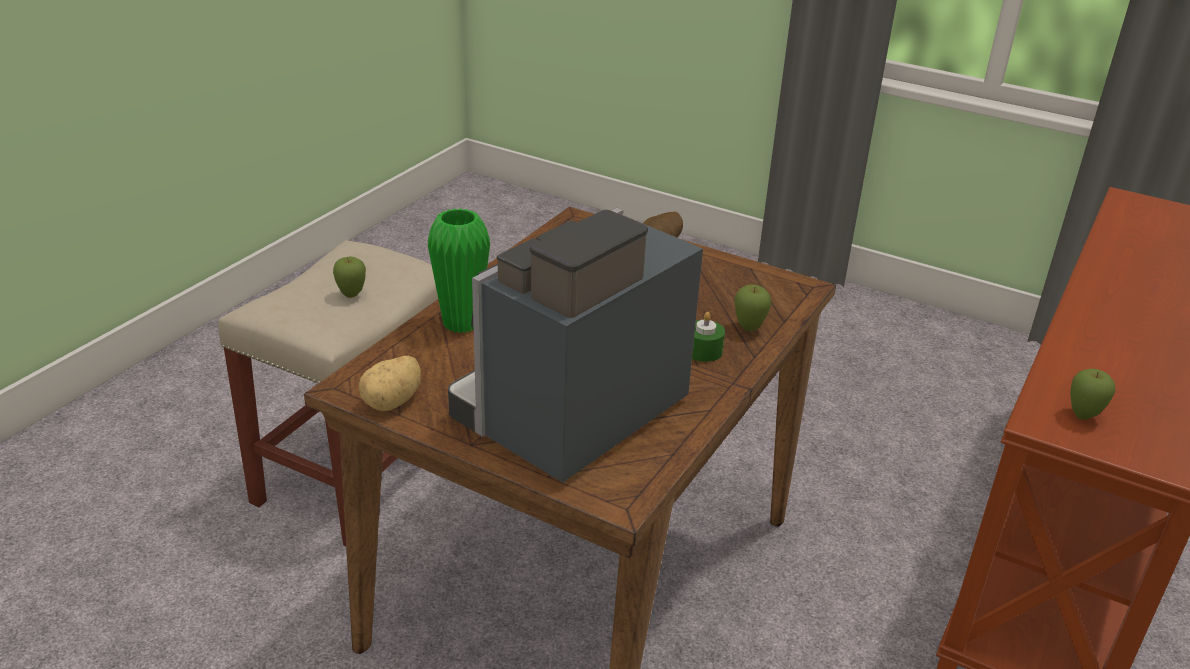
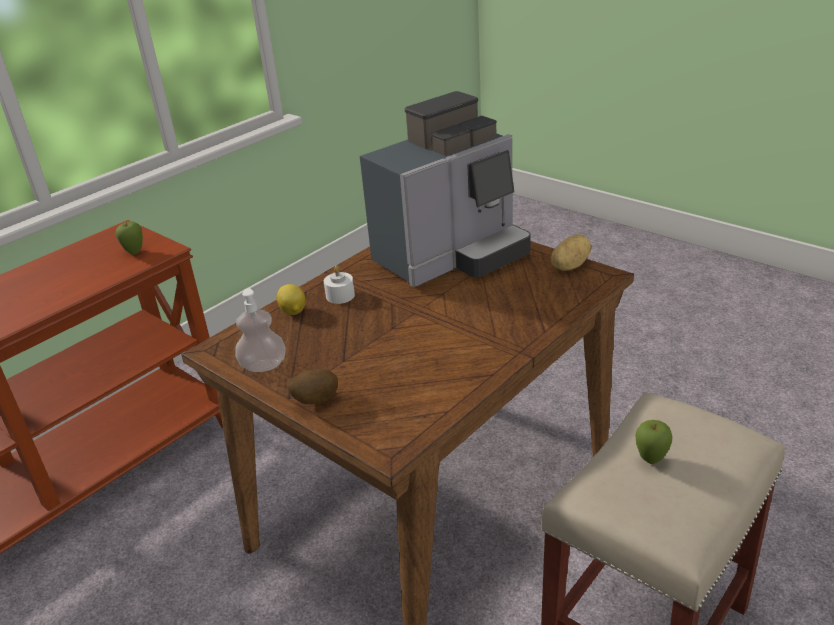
camera: 165 degrees left, 0 degrees up
(461, 323) = (524, 320): green vase -> none
(703, 351) = (340, 296): green candle -> white candle
(734, 273) = (263, 366): none -> soap dispenser
(749, 329) = (293, 312): apple -> lemon

